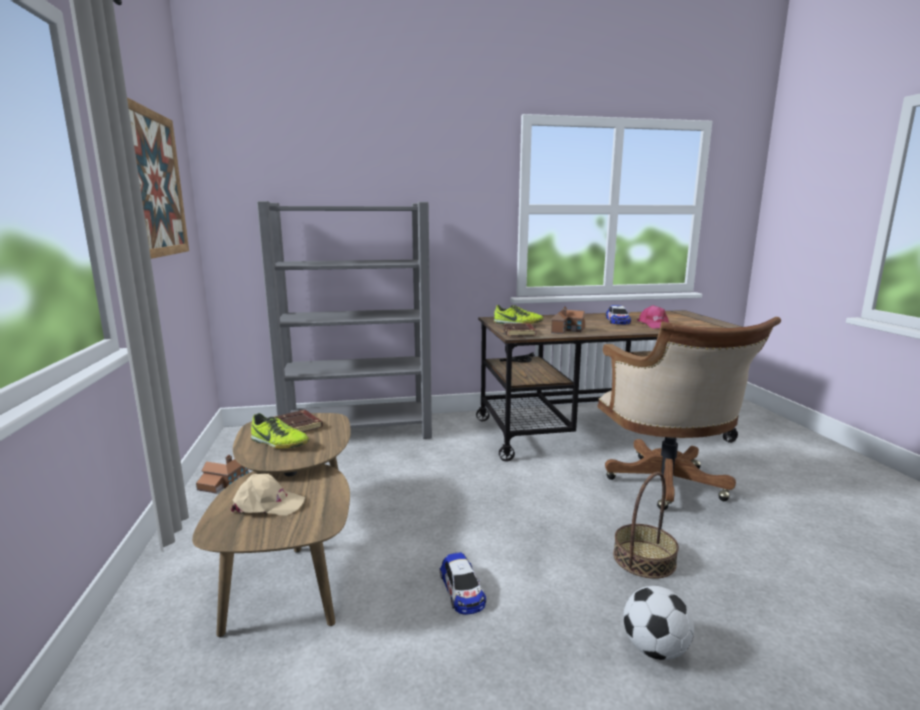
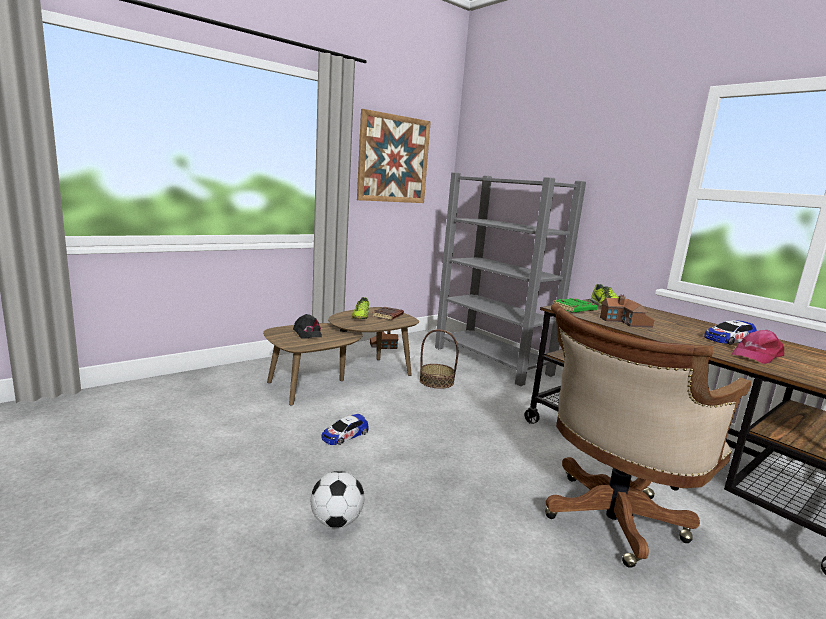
camera: 60 degrees right, 0 degrees up
(267, 505) = (307, 333): beige cap -> black cap
(520, 333) = (574, 309): brown book -> green book
(644, 558) = (449, 510): basket -> basket (436, 381)

